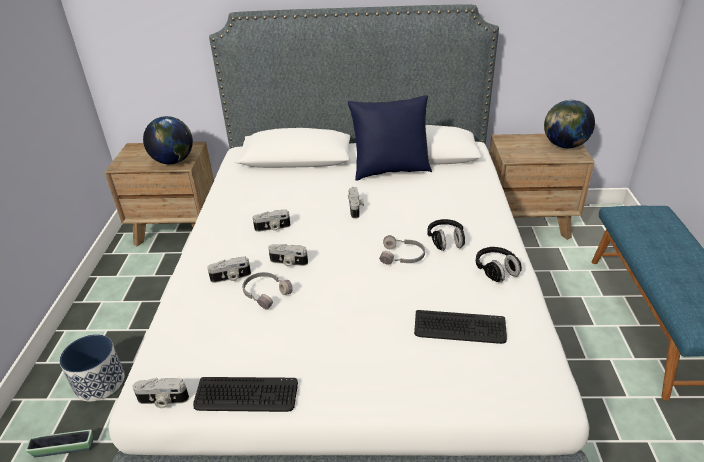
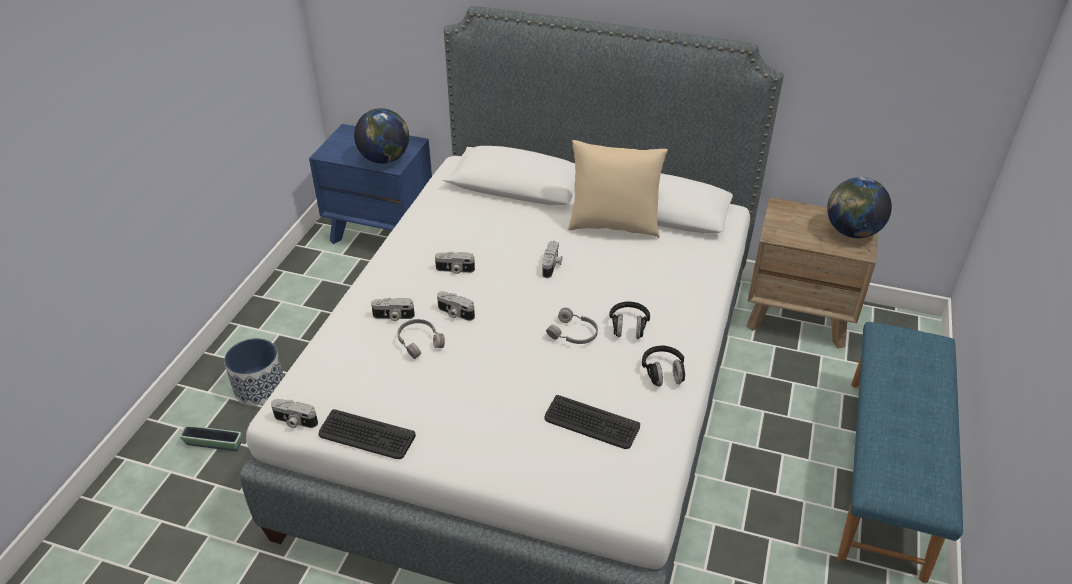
camera: 15 degrees right, 5 degrees up
(177, 229) = (382, 232): brown nightstand -> blue nightstand
(390, 170) = (613, 225): blue pillow -> beige pillow

